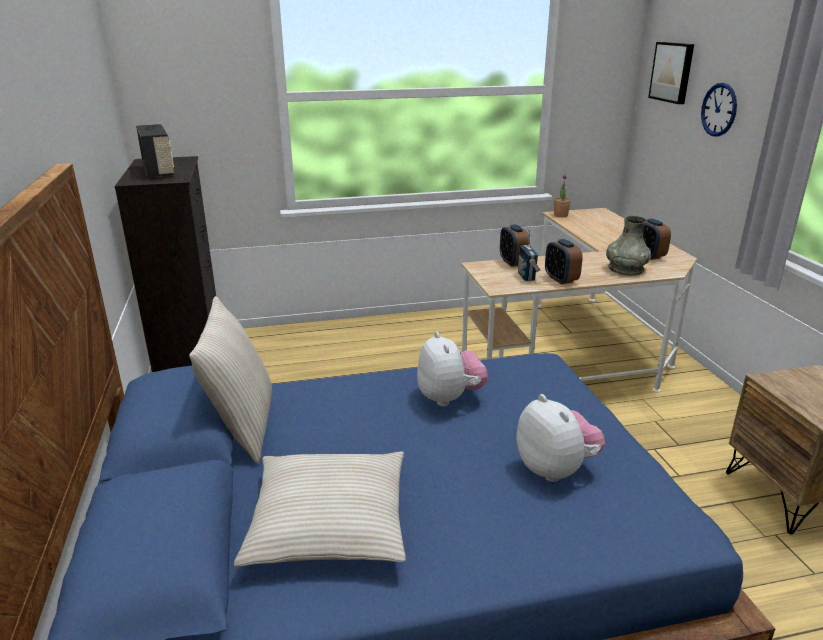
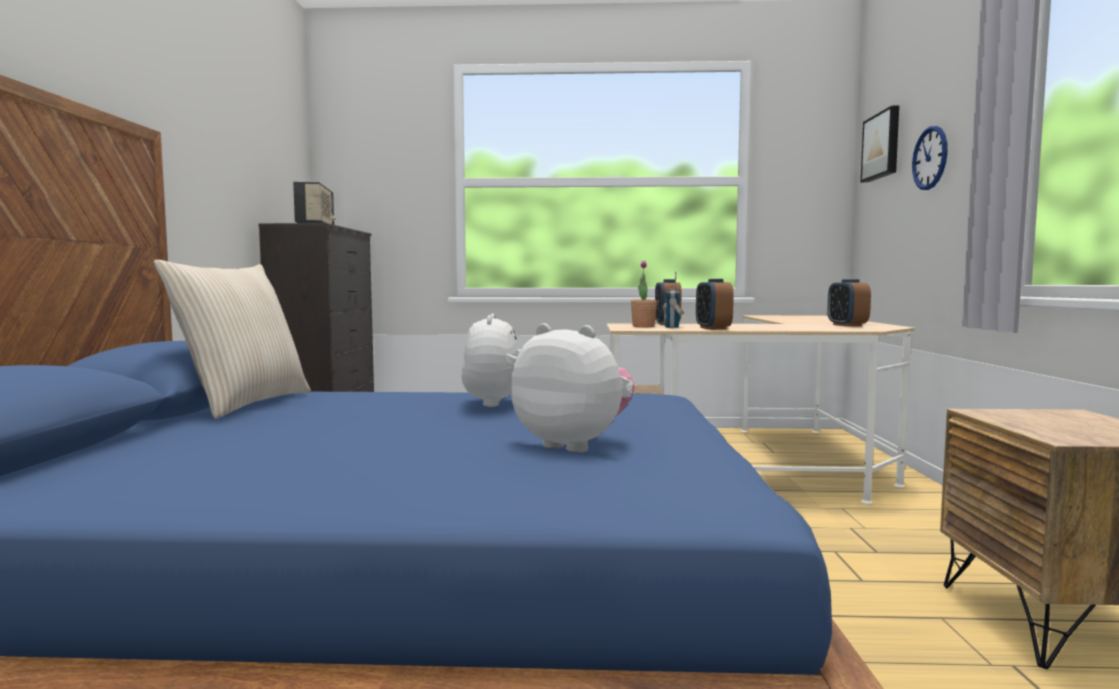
camera: 15 degrees right, 20 degrees down
(329, 522) = (221, 454): beige pillow -> none
(555, 469) = (574, 445): plush toy -> plush toy turned 45 degrees counterclockwise
(560, 215) = (762, 315): potted plant -> potted plant (643, 326)
(625, 269) = (806, 327): grey vase -> none

